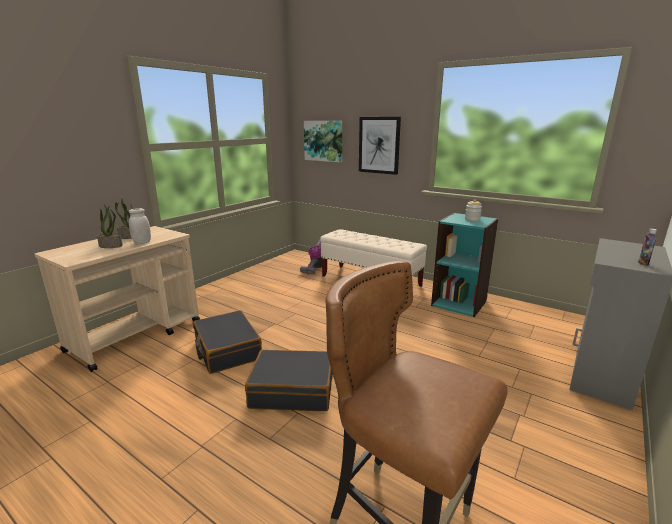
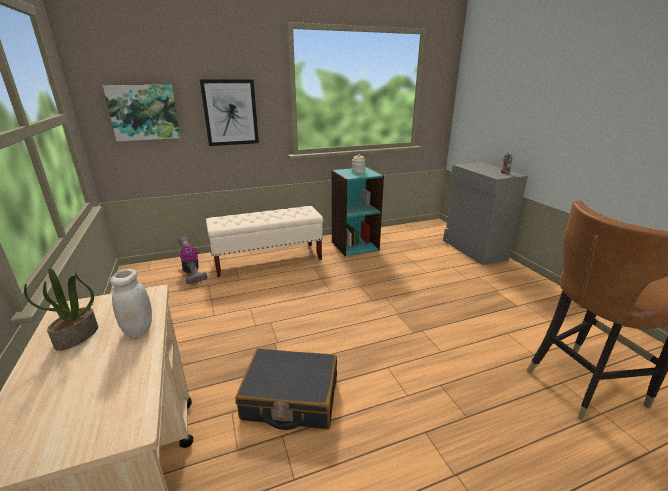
camera: 55 degrees left, 5 degrees up
(111, 246) = (99, 365): potted plant -> none
(292, 390) = (405, 375): black suitcase -> none

